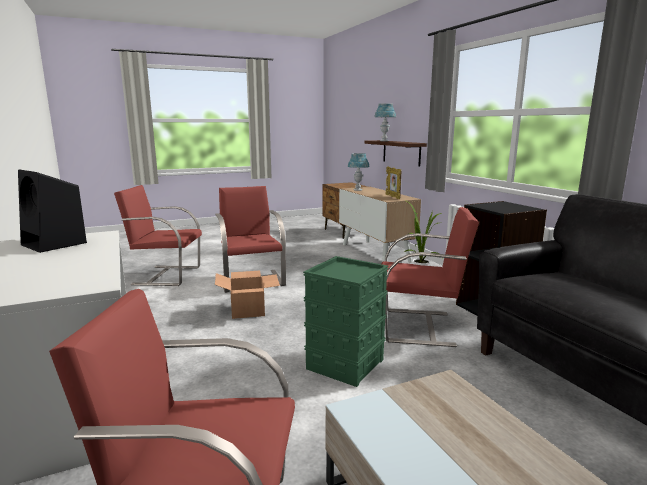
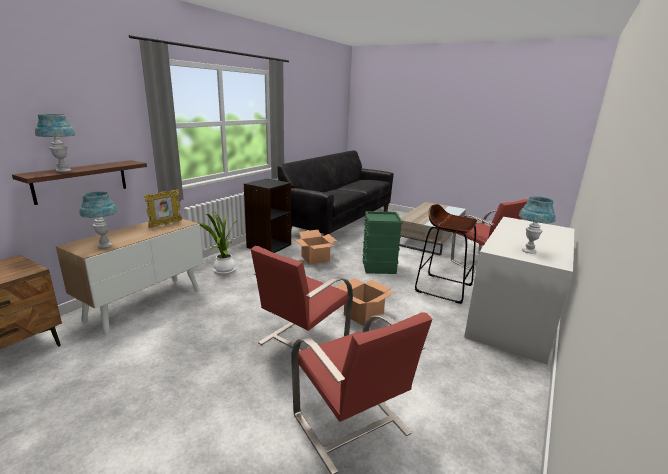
camera: 125 degrees left, 5 degrees up
(55, 244) = (529, 251): black speaker -> blue table lamp
(213, 387) = (443, 288): none -> brown stool
(420, 327) = (315, 258): red chair -> cardboard box

